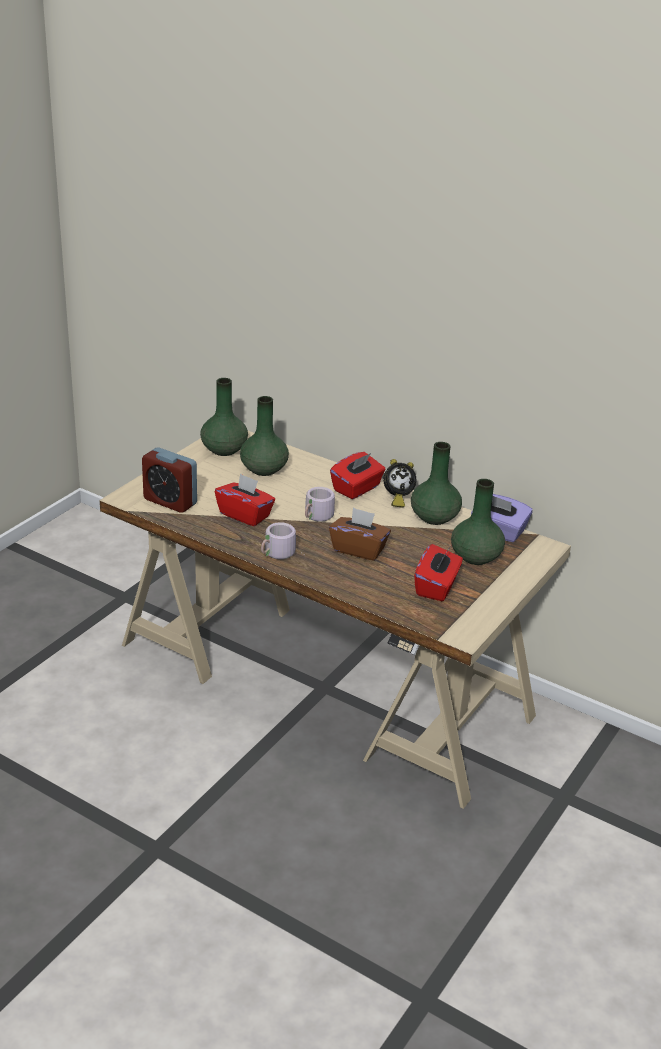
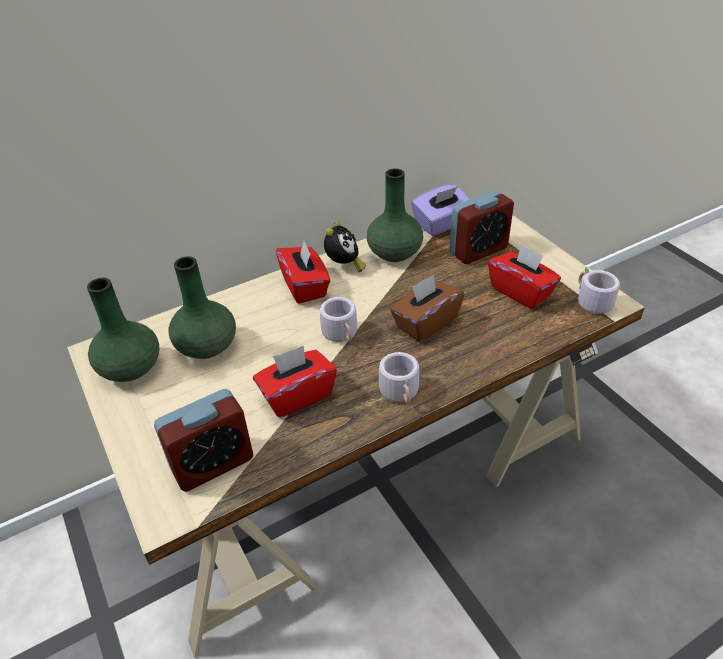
camera: 60 degrees left, 10 degrees up
(452, 624) = (590, 302): none -> grey mug
(476, 557) = (478, 250): green vase -> alarm clock

